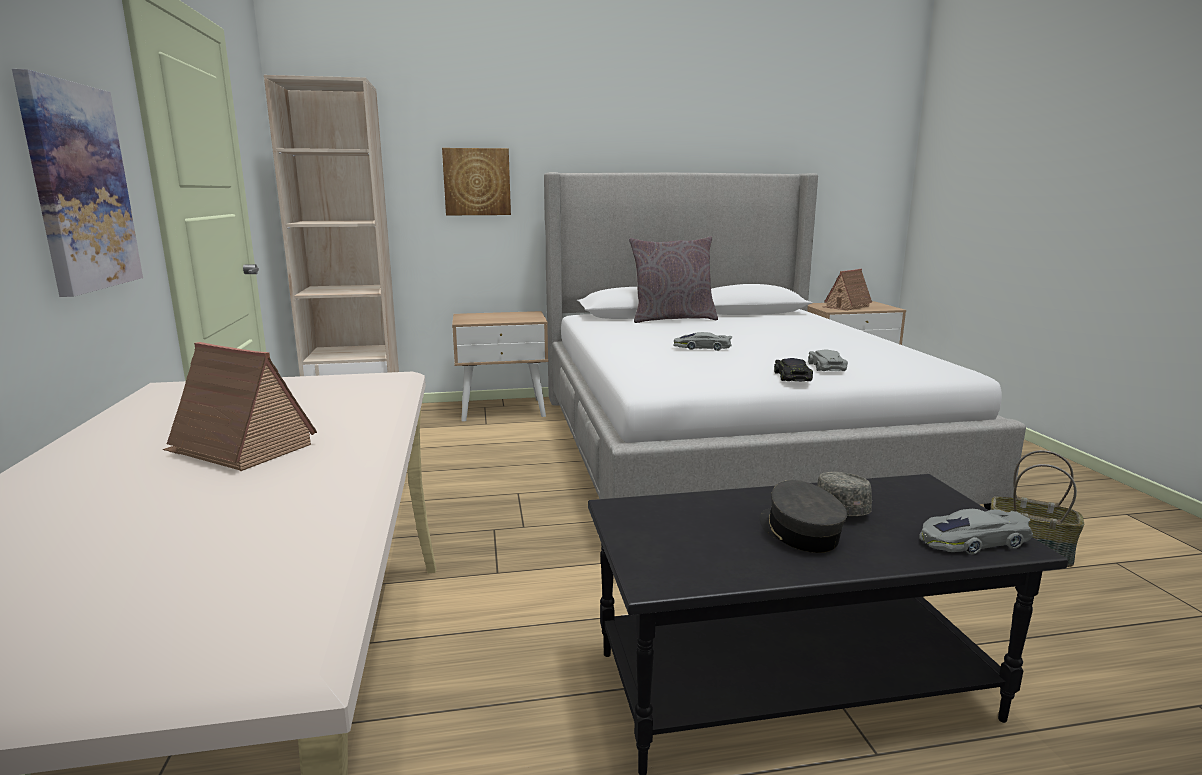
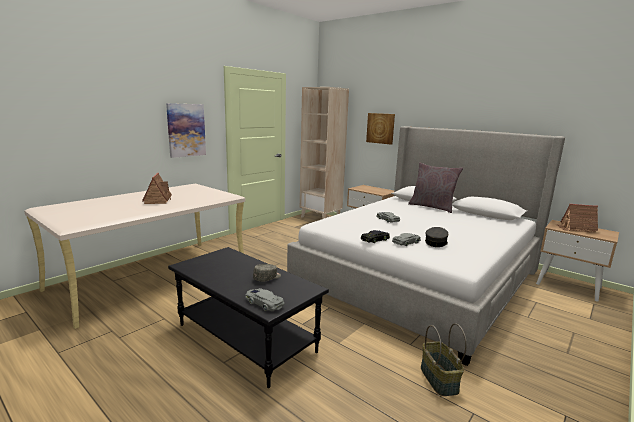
camera: 50 degrees right, 0 degrees up
(799, 532) = (237, 276): grey cap -> grey cap (436, 242)

